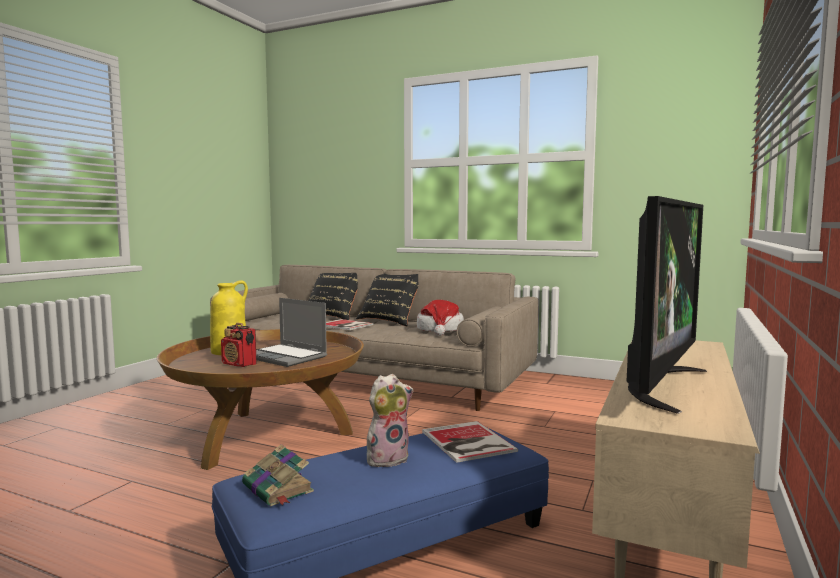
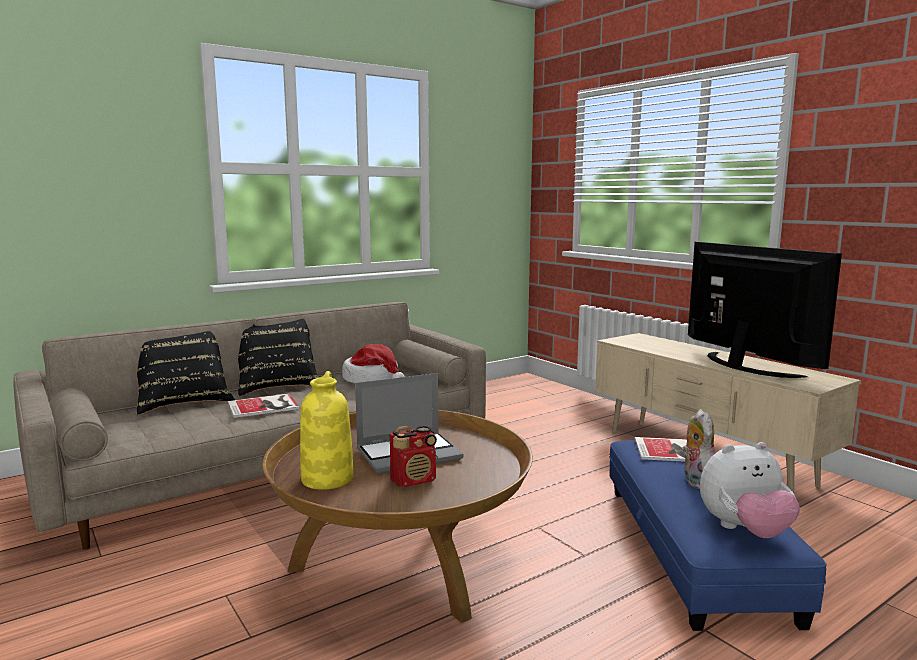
camera: 60 degrees left, 5 degrees up
(278, 489) = (744, 531): book -> plush toy

